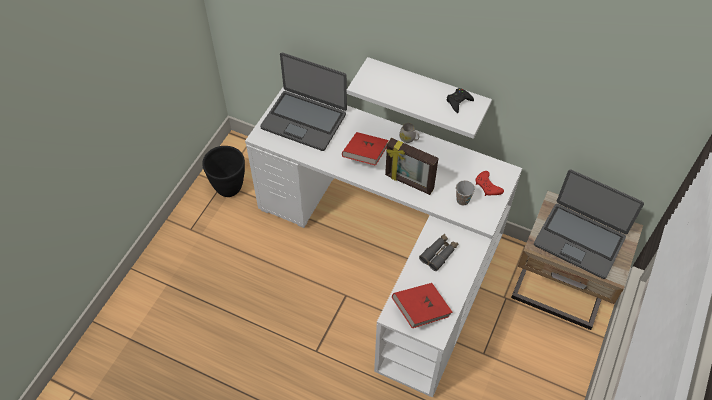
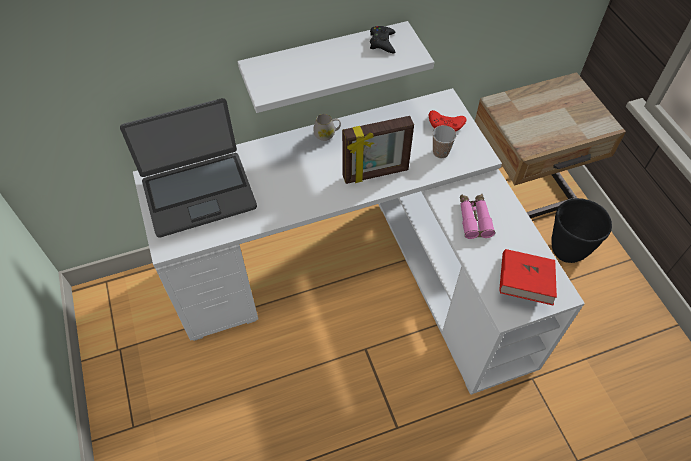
camera: 45 degrees left, 0 degrees up
(229, 187) = (132, 346): black planter -> black planter (567, 250)
(365, 155) = (303, 181): red book -> none
(439, 254) = (474, 219): grey binoculars -> pink binoculars
(579, 240) = (551, 118): laptop -> none

